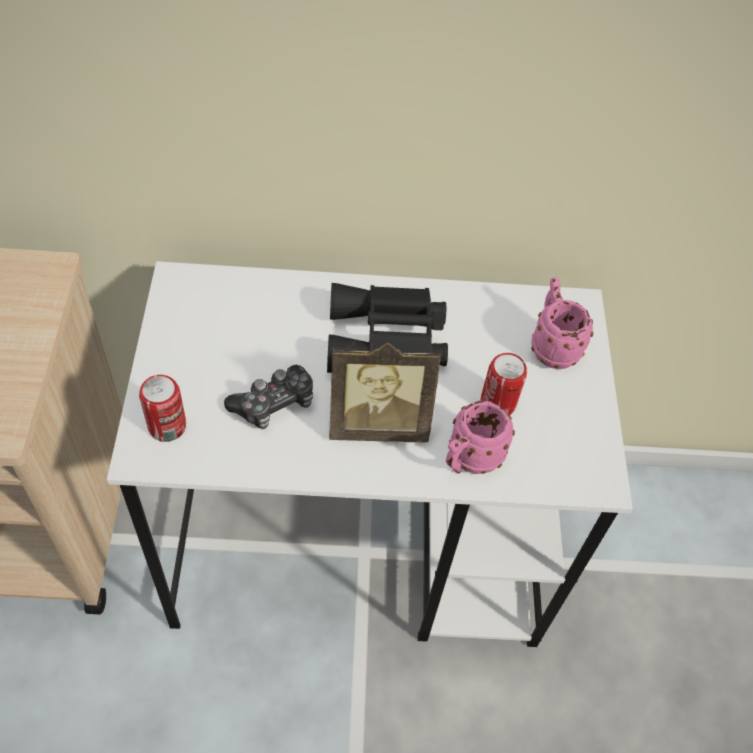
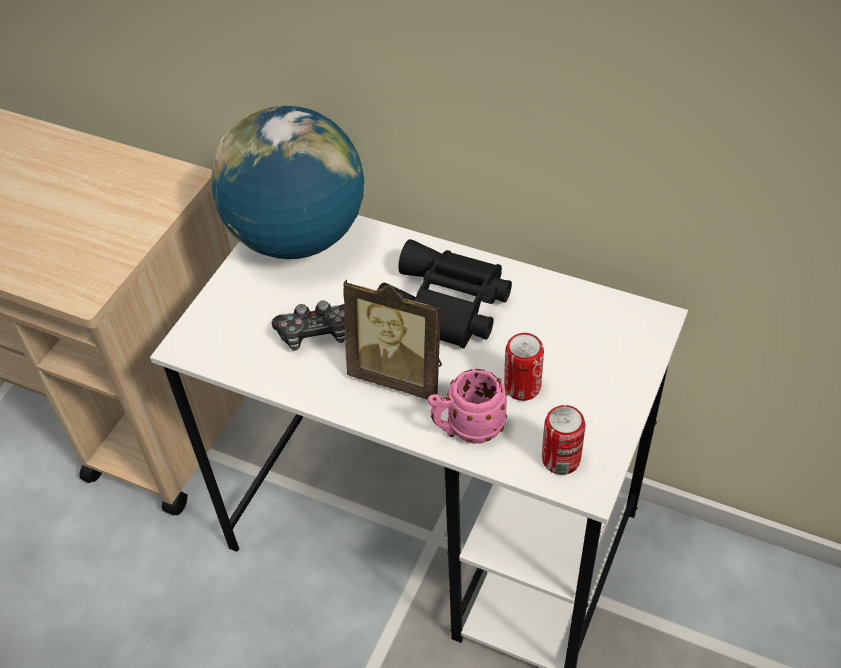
camera: 30 degrees right, 5 degrees down
(167, 426) = (218, 328): can -> can (561, 459)
(204, 306) = (298, 238): none -> globe
(551, 345) = (605, 349): pink mug -> none

